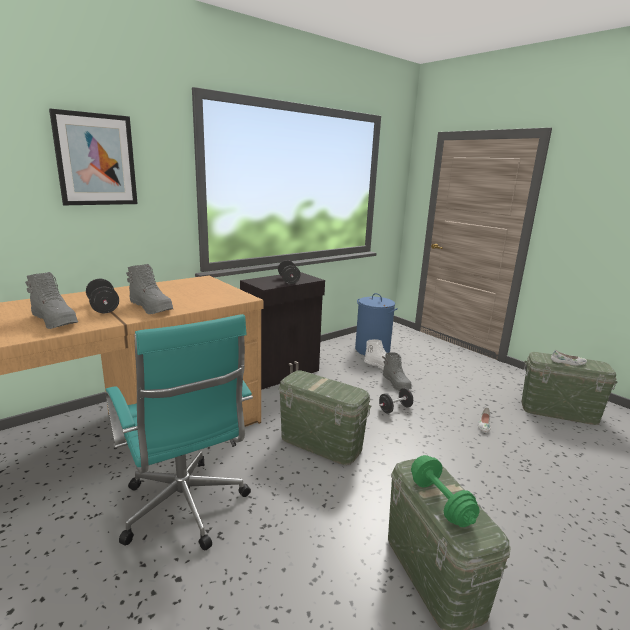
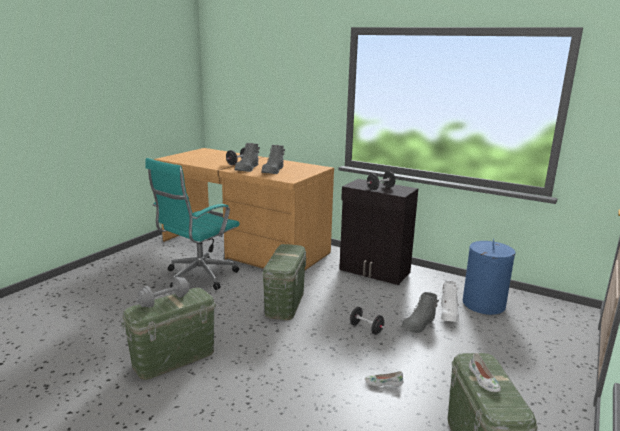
camera: 70 degrees right, 0 degrees up
(55, 321) = (212, 162): grey boot -> grey boot (273, 171)
(96, 160) = (289, 80): picture -> none
(440, 502) = (164, 301): green dumbbell -> grey dumbbell

